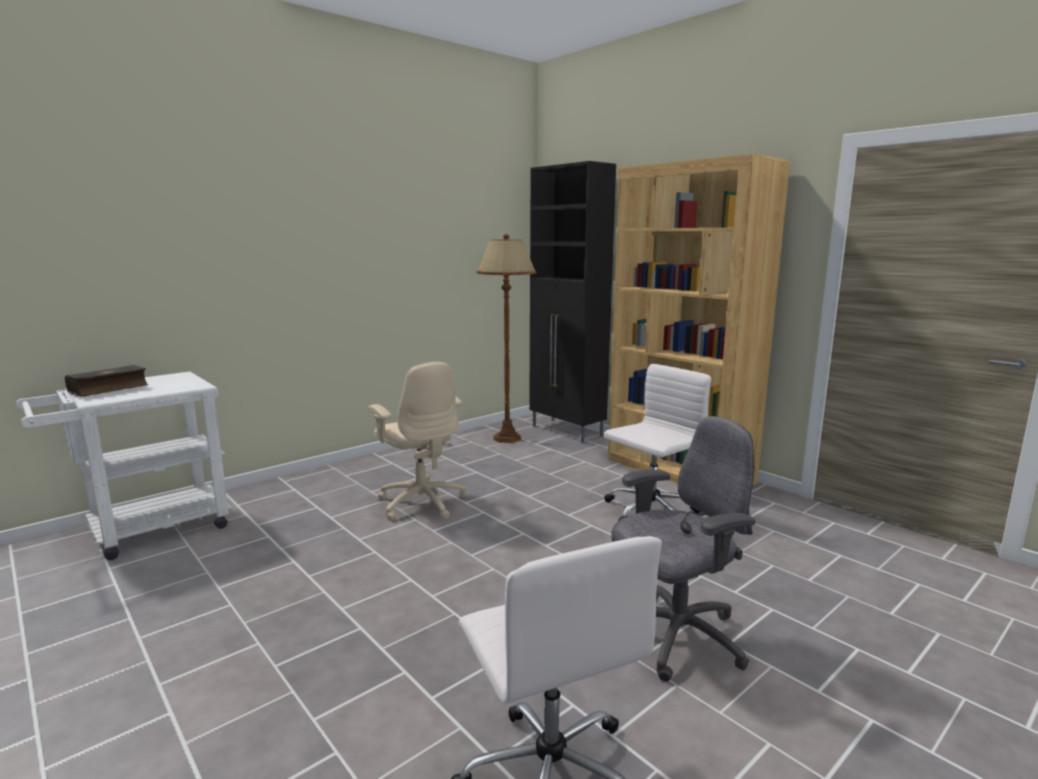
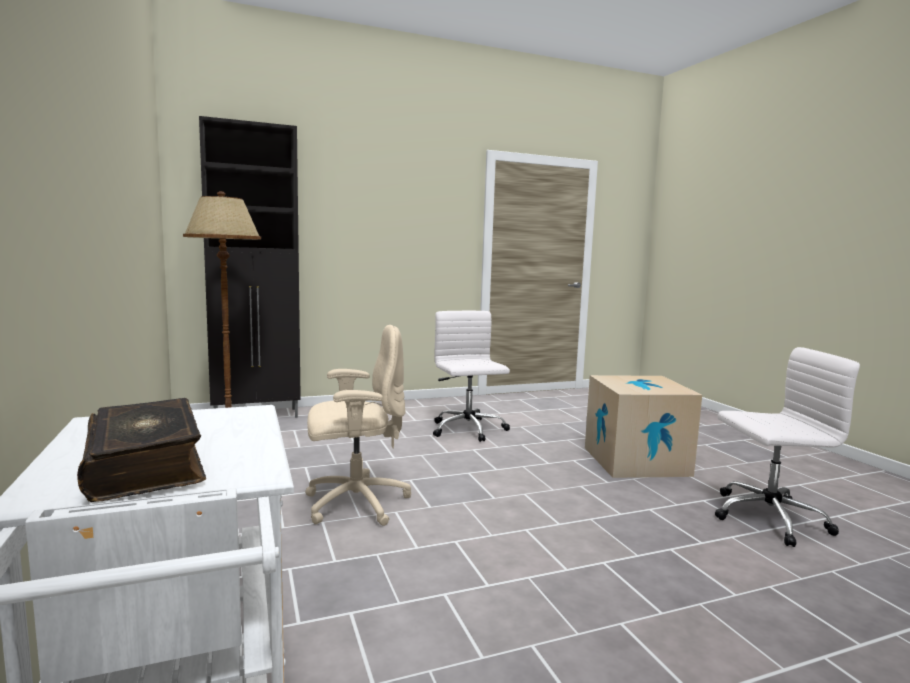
camera: 70 degrees left, 5 degrees down
(675, 638) = (635, 461): grey office chair -> cardboard box
(678, 471) = (405, 407): brown bookcase -> none

